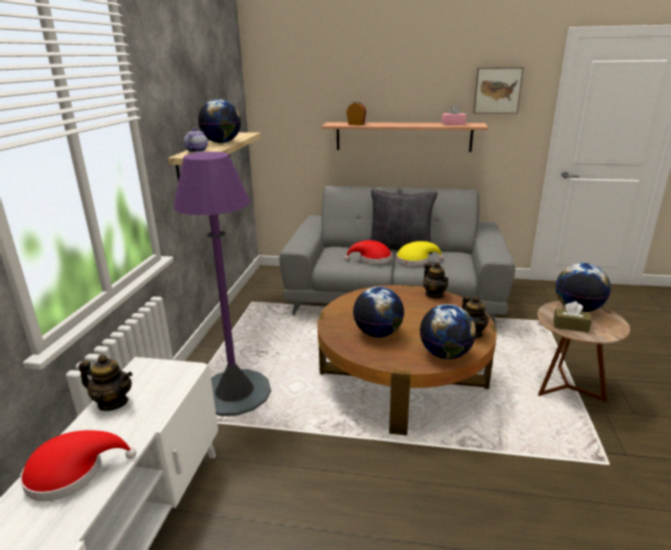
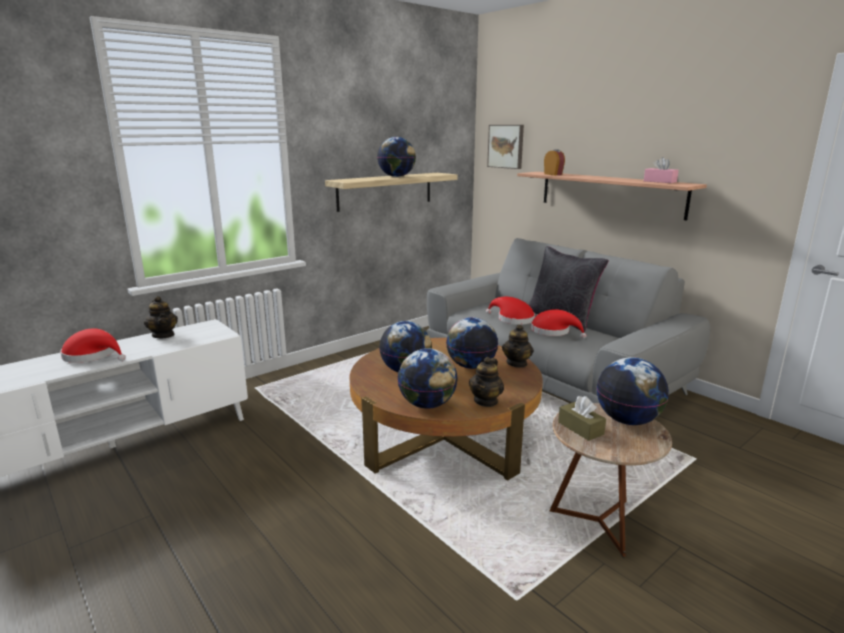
camera: 40 degrees right, 5 degrees down
(196, 151) = (358, 178): teapot -> none
(235, 393) = (311, 390): purple floor lamp -> none
(412, 309) = (471, 366): none -> globe
(415, 260) = (553, 331): yellow hat -> red hat
(497, 90) = (725, 142): picture -> picture (506, 146)

